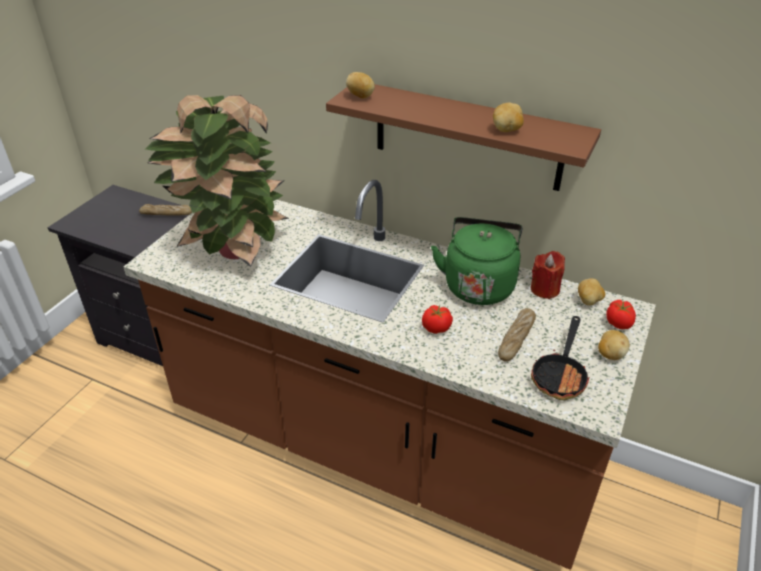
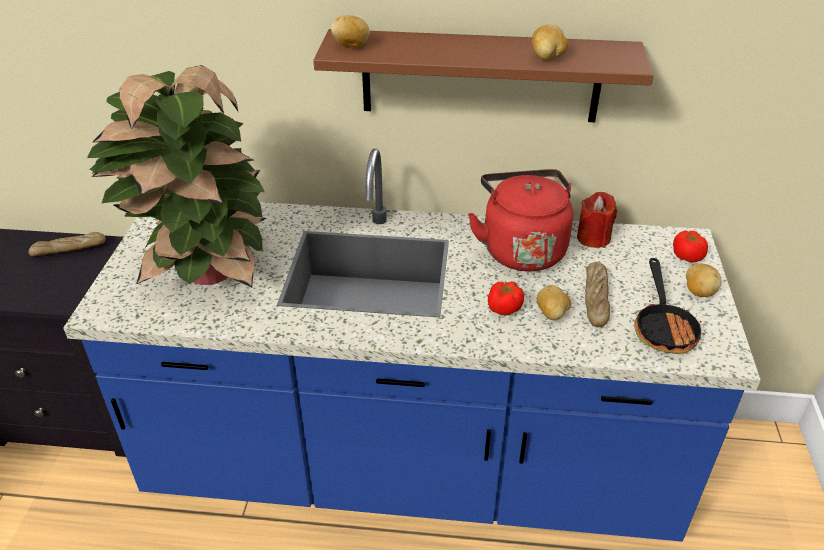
camera: 20 degrees left, 0 degrees up
(380, 444) = (412, 466): brown counter -> blue counter
(478, 284) = (521, 248): green kettle -> red kettle
(588, 301) = (644, 240): potato -> potato (552, 314)

